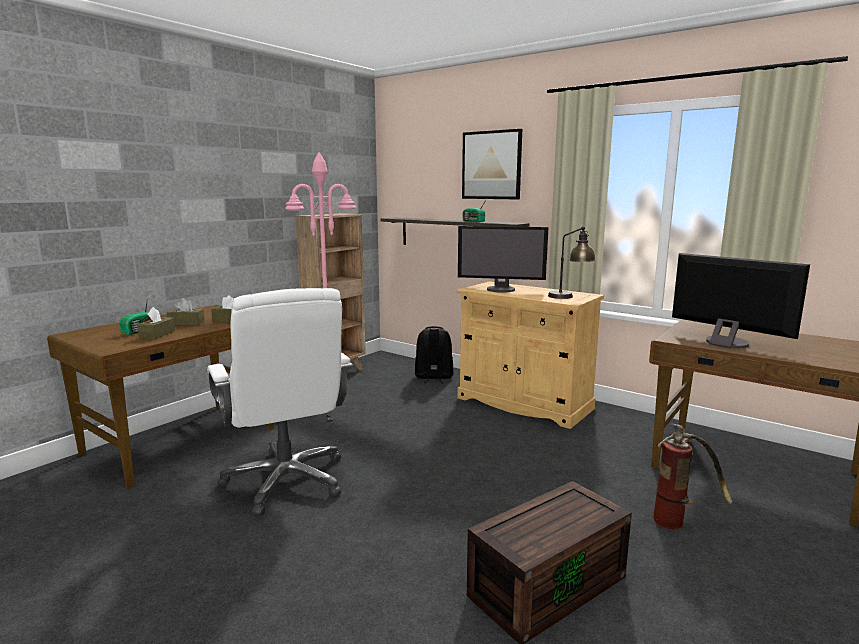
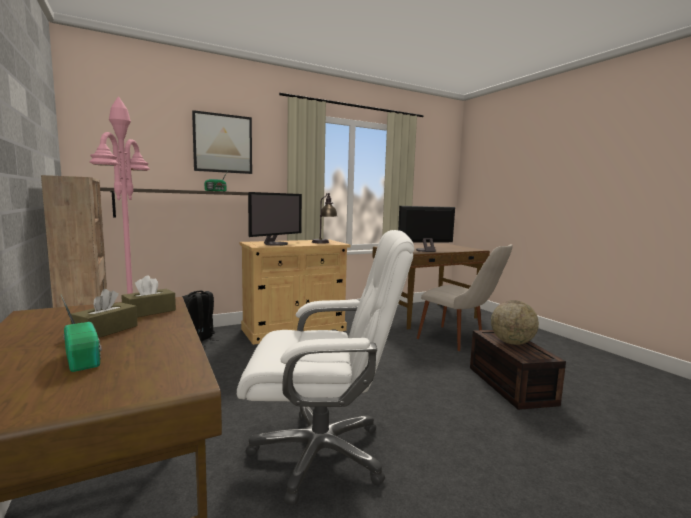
camera: 65 degrees left, 5 degrees down
(157, 334) = (143, 349): brown tissue box -> none
(553, 517) = (512, 343): none -> globe
(679, 520) = (460, 340): fire extinguisher -> beige chair

